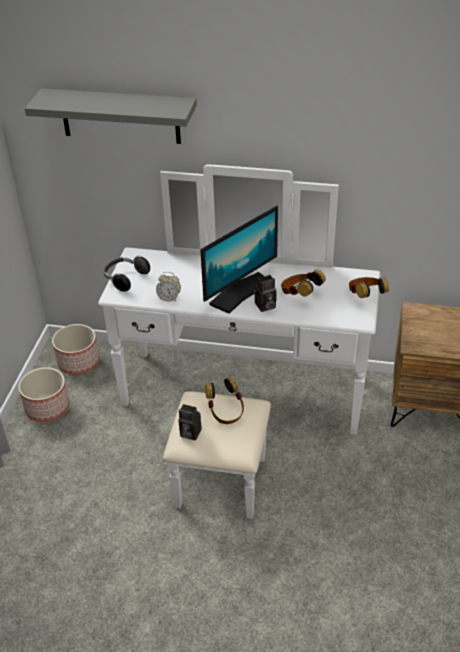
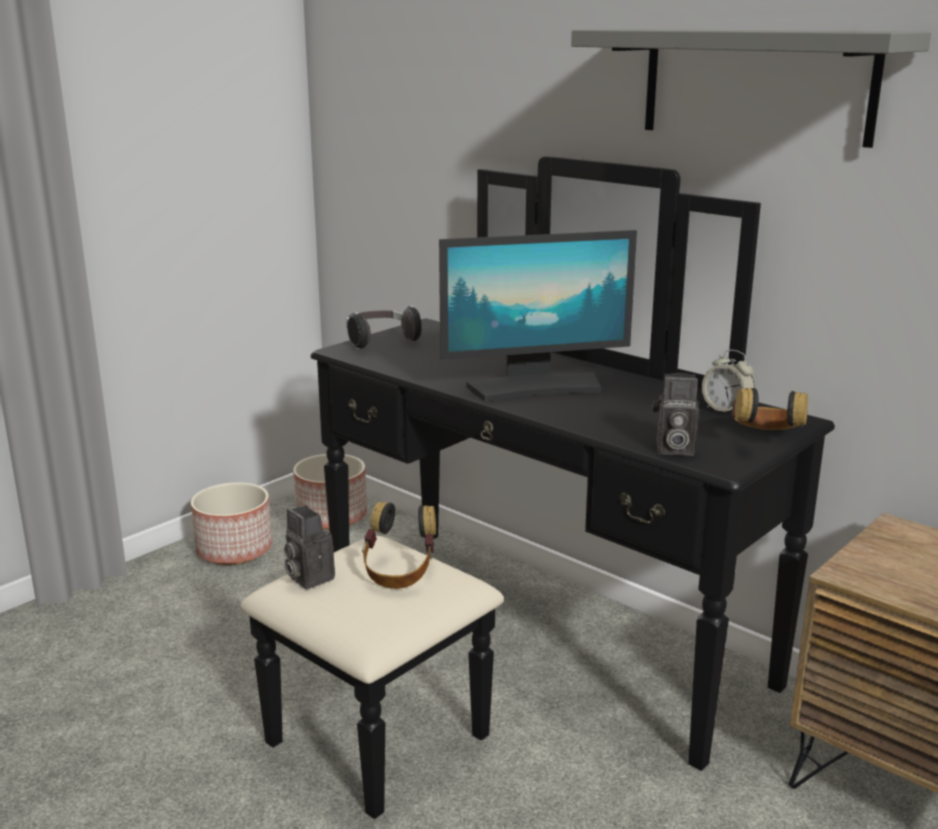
camera: 30 degrees right, 20 degrees down
(120, 116) = (442, 73): grey shelf -> grey shelf (756, 85)
(169, 298) = (415, 368): alarm clock -> alarm clock (726, 410)
(239, 410) = (509, 653): white dresser -> black dresser
(264, 306) = (557, 409): camera -> camera (672, 449)
(300, 295) = (638, 412): headphones -> none

